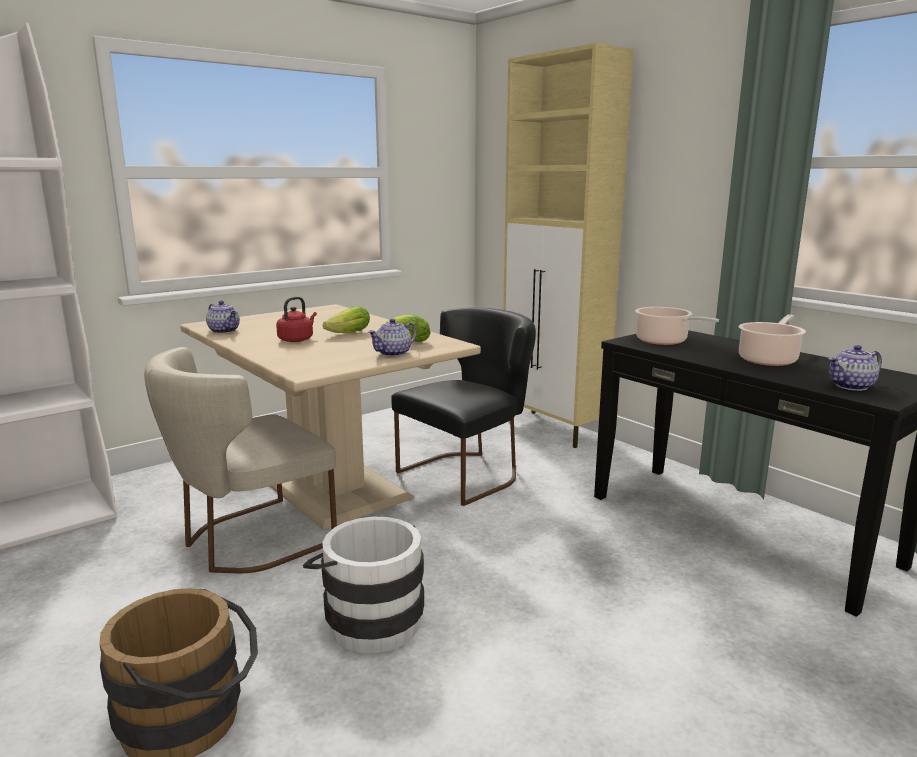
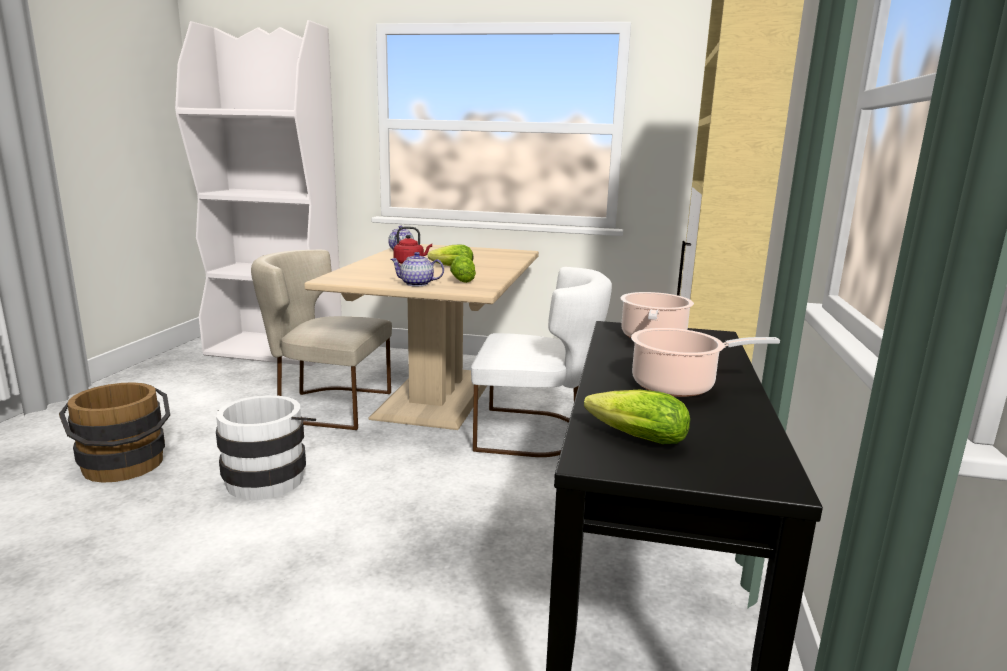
camera: 50 degrees right, 0 degrees up
(468, 473) = (536, 433): black chair -> white chair
(852, 386) = (632, 437): teapot -> lettuce

